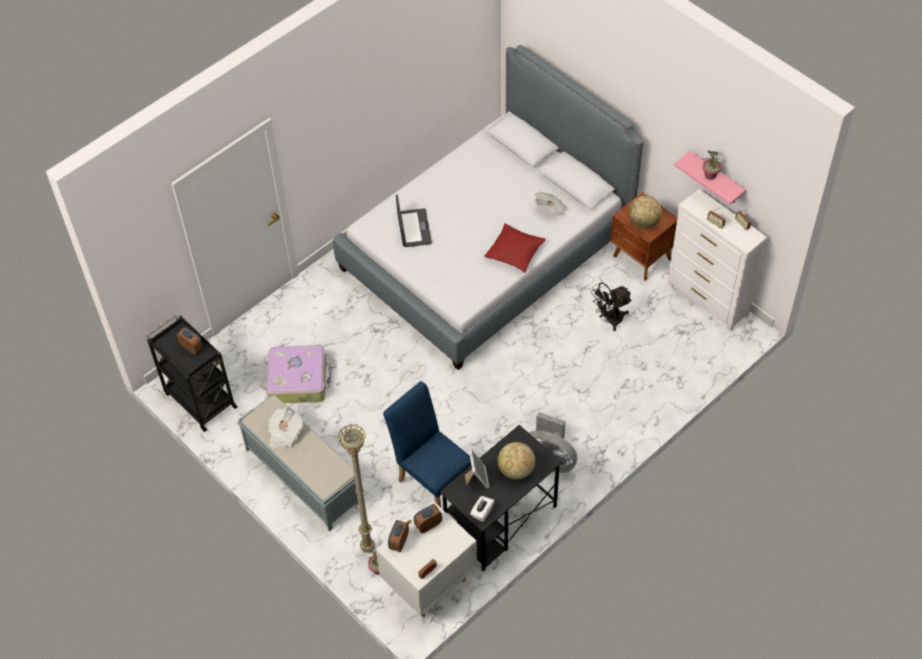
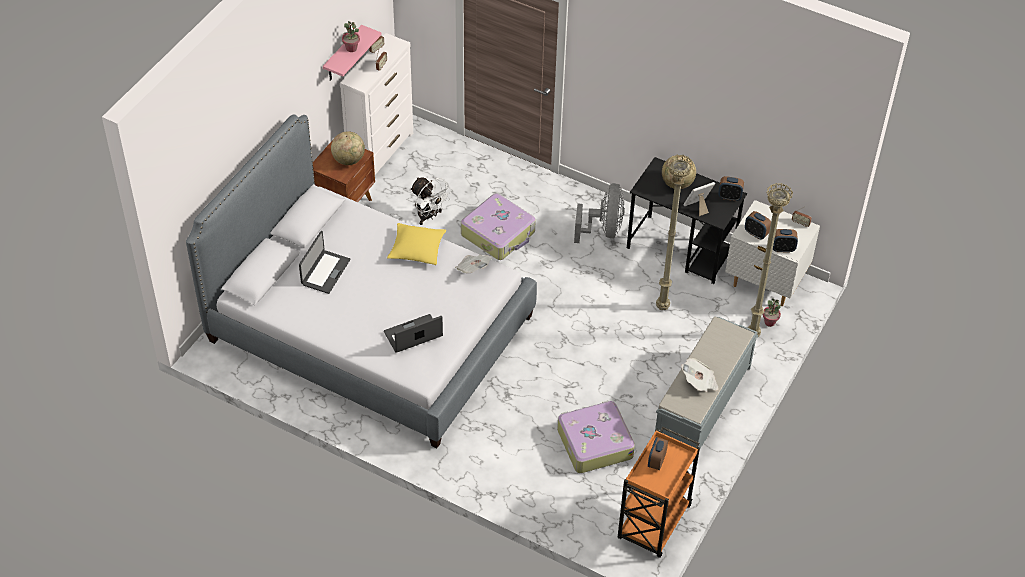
camera: 110 degrees left, 5 degrees down
(199, 399) = (653, 524): black cart -> orange cart
(432, 480) = (661, 307): blue chair -> beige floor lamp
(482, 512) = (729, 197): white tissue box -> alarm clock
(509, 184) = (325, 272): none -> laptop
(514, 252) = (417, 249): red pillow -> yellow pillow
(551, 209) = (350, 232): newspaper -> newspaper (473, 269)
(570, 370) = (499, 234): none -> suitcase
(609, 320) = (429, 216): black fan -> white fan

